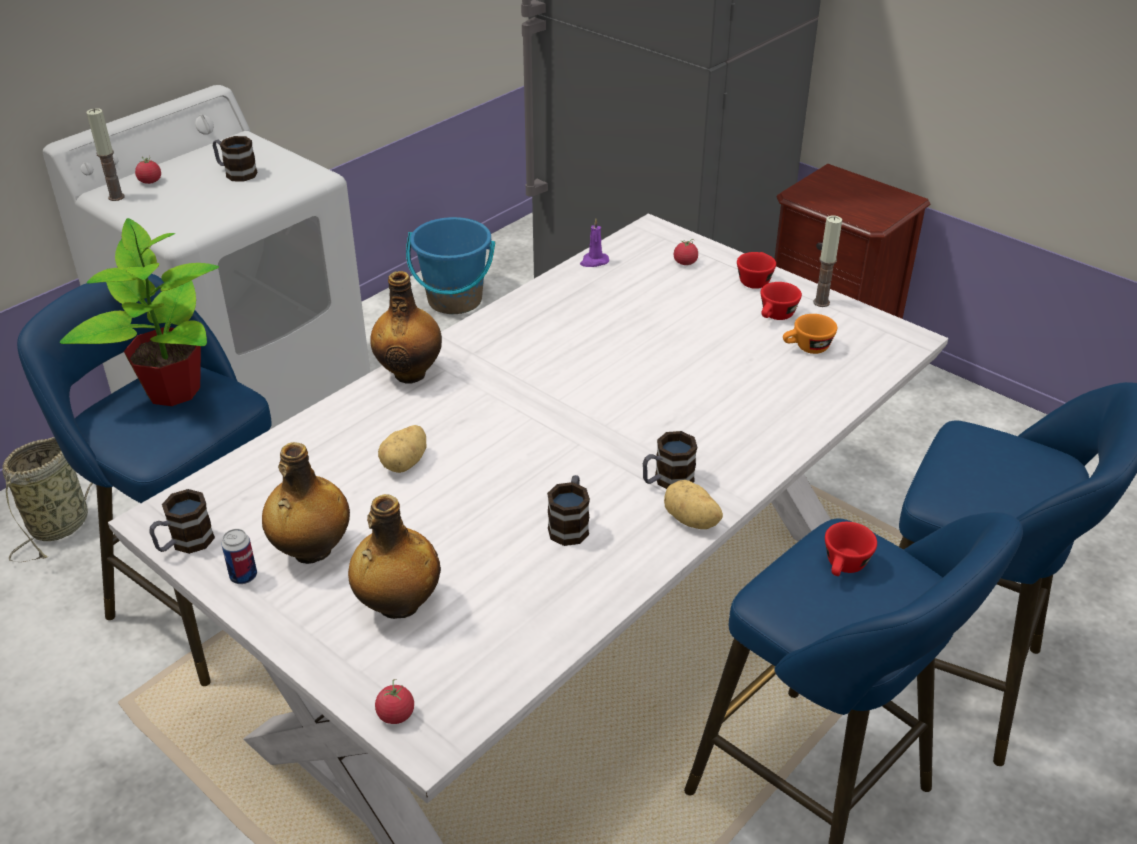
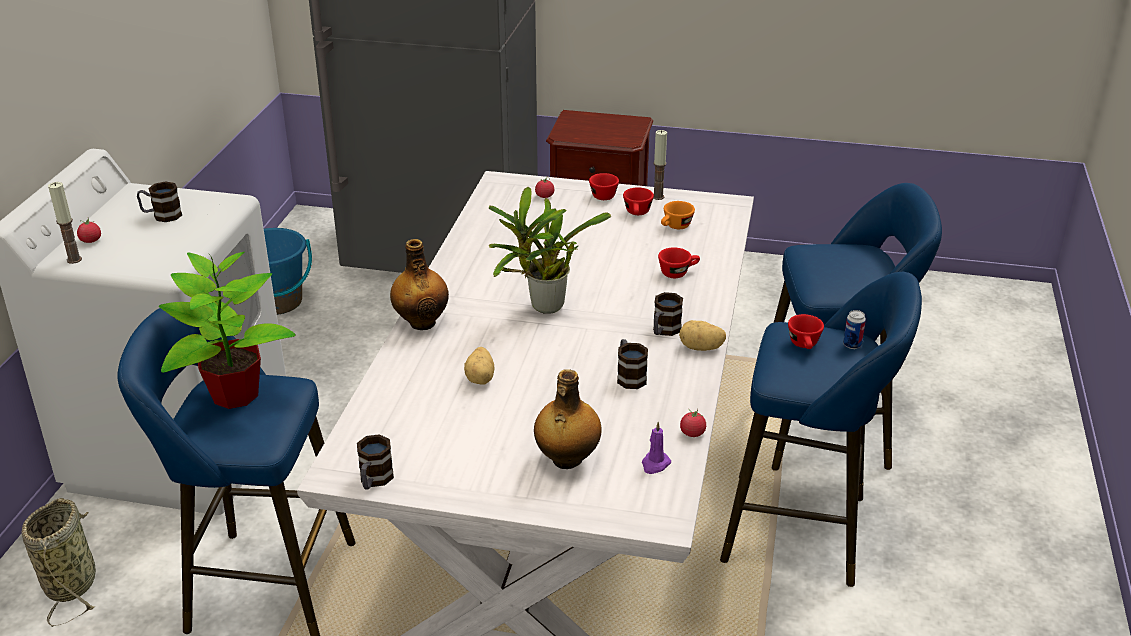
camera: 30 degrees left, 5 degrees down
(243, 576) = (441, 483): can -> can (852, 345)
(311, 551) = (473, 452): bottle -> none
(396, 714) = (630, 517): tomato -> tomato (692, 433)
(553, 400) = (542, 308): none -> potted plant
(594, 261) = (479, 212): purple candle -> purple candle (655, 464)
(755, 409) = (678, 272): none -> red cup

